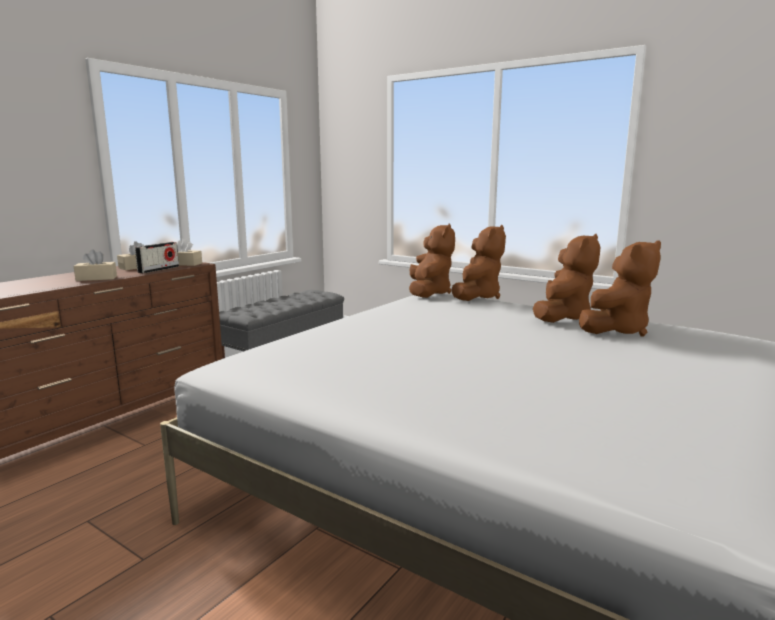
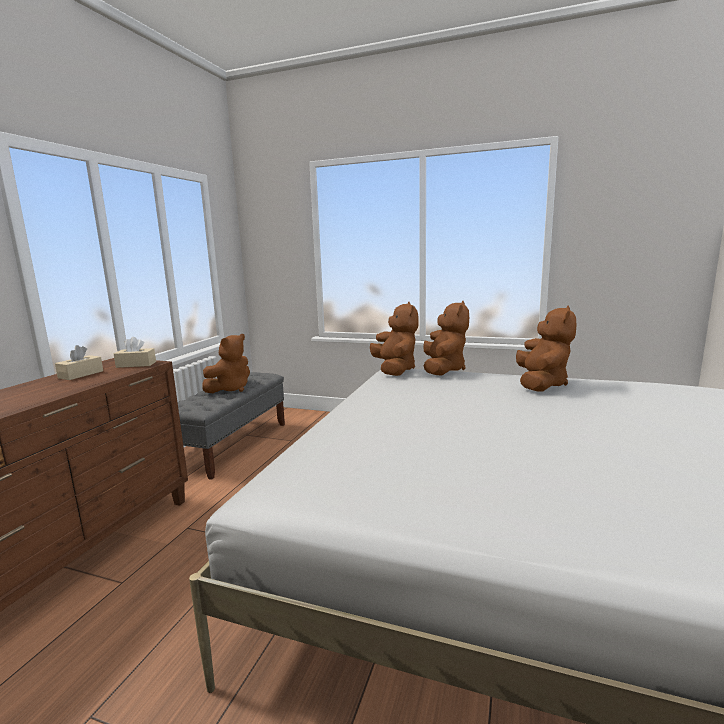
camera: 15 degrees left, 0 degrees up
(96, 278) = (40, 396): beige tissue box -> none
(159, 269) = (111, 375): radio -> none
(616, 330) = (601, 393): brown plush toy -> brown plush toy (230, 389)

